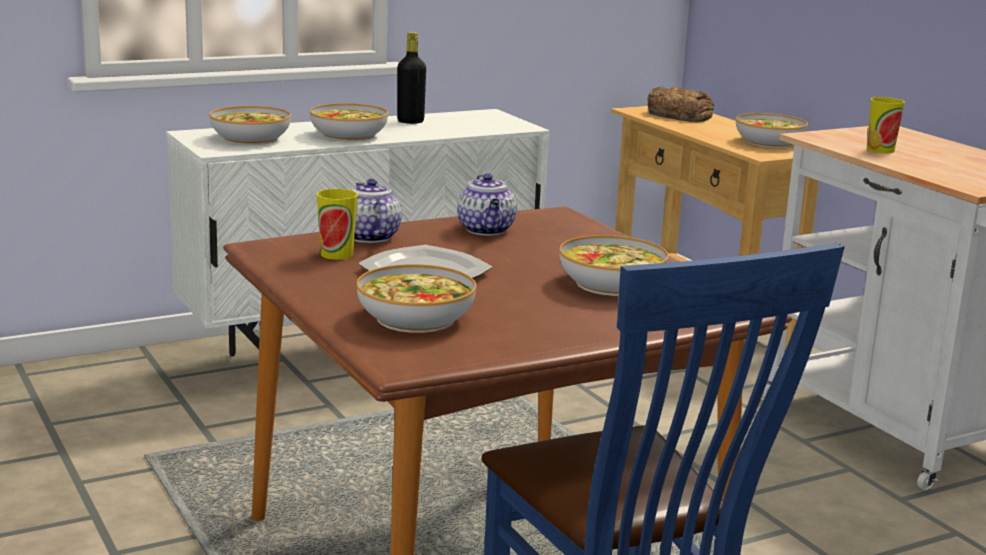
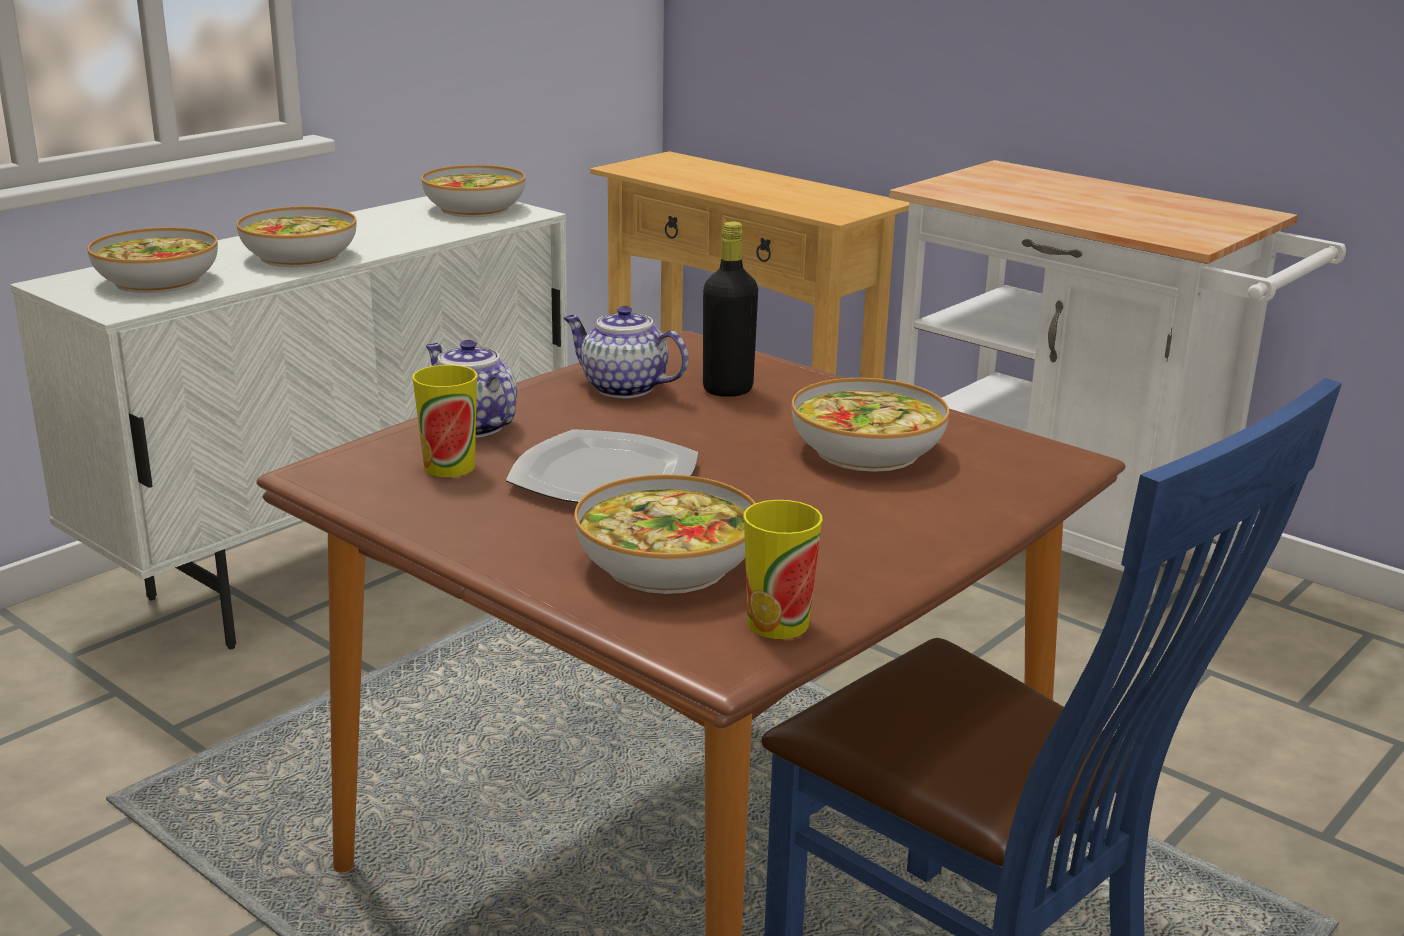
camera: 20 degrees left, 5 degrees up
(410, 121) = (367, 222): black bottle -> black bottle (727, 390)
(487, 230) = (622, 388): teapot -> teapot turned 150 degrees clockwise
(679, 115) = (682, 168): bread -> none
(768, 142) = (824, 196): bowl -> bowl (474, 208)
(880, 150) = (1029, 200): cup -> cup (778, 623)

